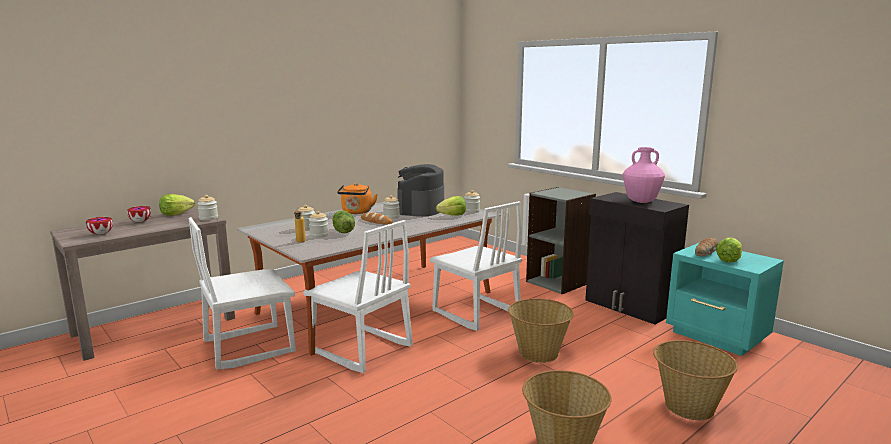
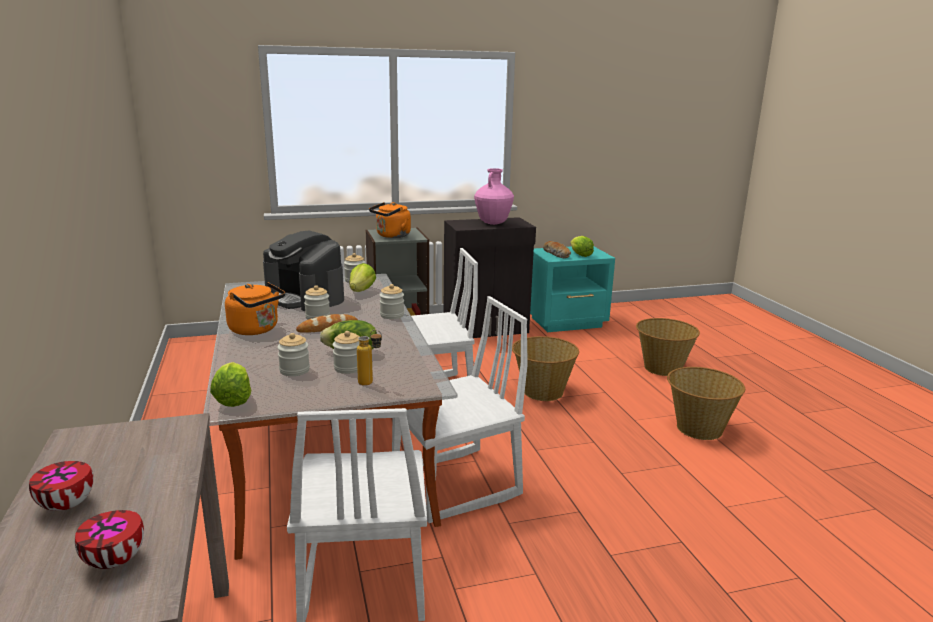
camera: 65 degrees left, 5 degrees up
(176, 214) = (63, 459): lettuce -> lettuce (233, 399)
(208, 218) = (170, 427): jar -> jar (392, 315)
(554, 193) = (391, 236): none -> orange kettle

